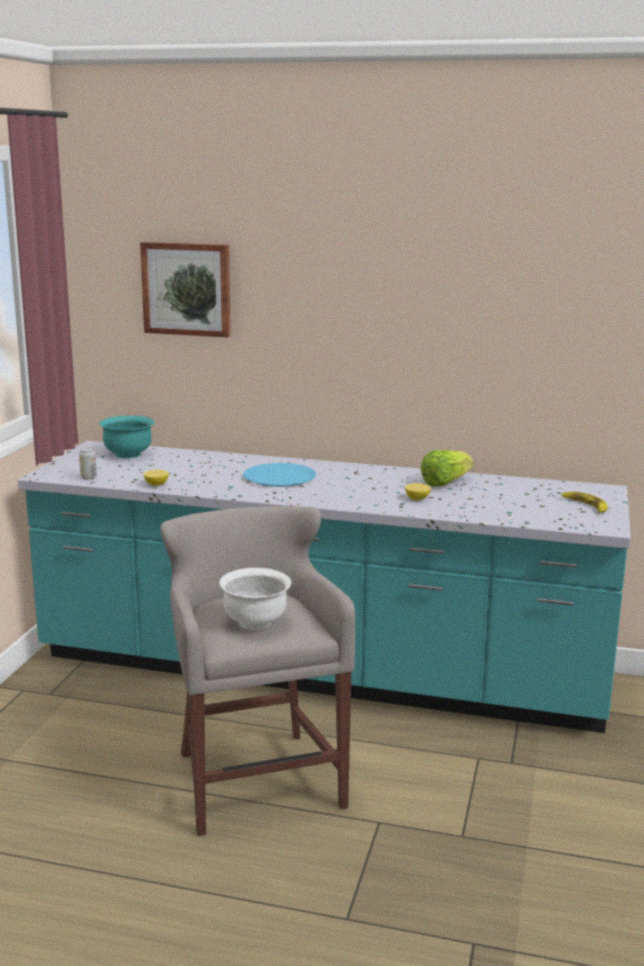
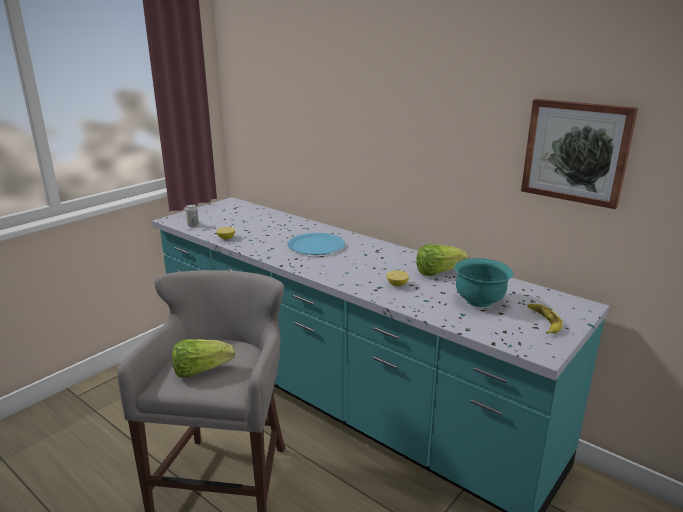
camera: 25 degrees right, 5 degrees up
(128, 454) = (241, 211): turquoise bowl -> turquoise bowl (479, 301)
(187, 289) = (285, 92): picture -> picture (576, 151)
(255, 622) = (201, 370): white bowl -> lettuce

